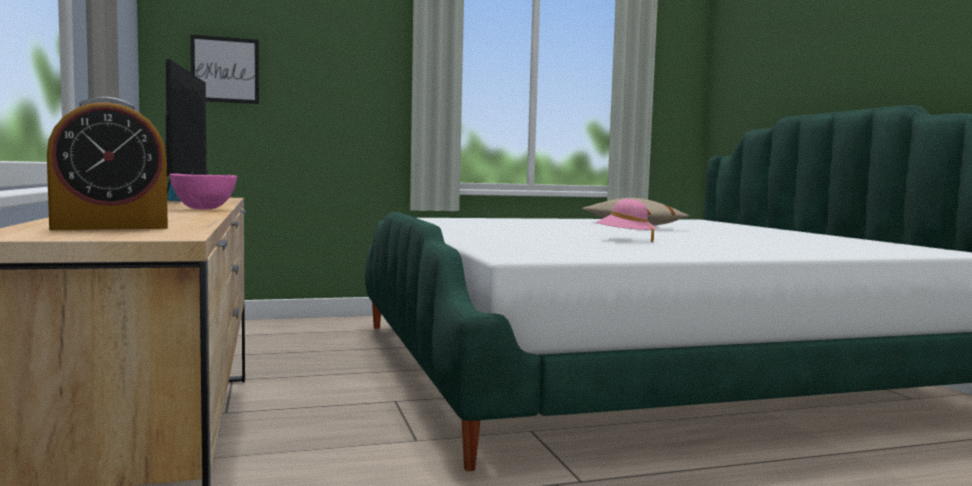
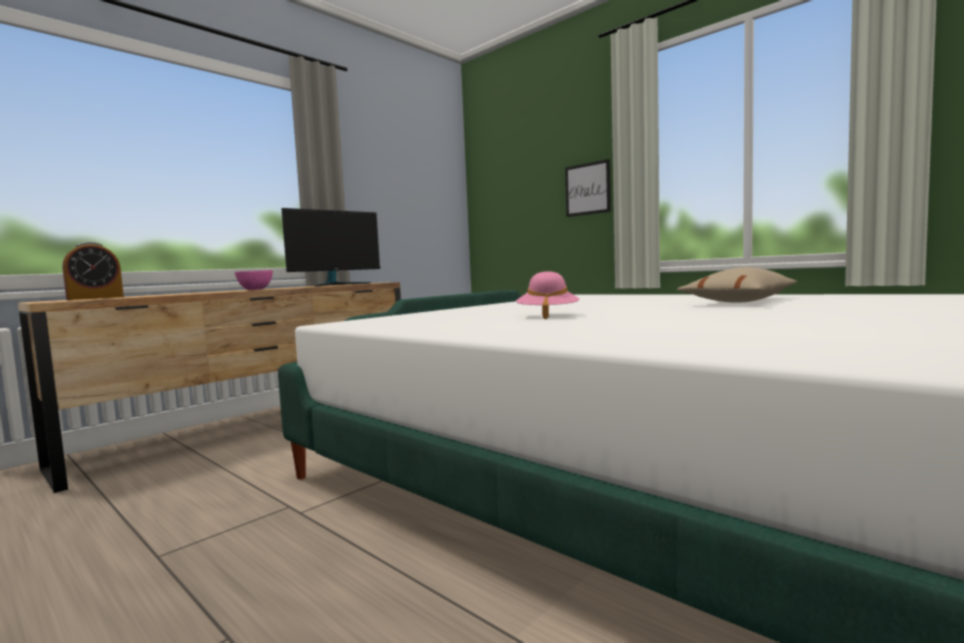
camera: 60 degrees right, 0 degrees up
(110, 227) = (95, 298): alarm clock -> alarm clock turned 75 degrees counterclockwise
(225, 70) = (504, 194): picture -> picture (587, 189)

